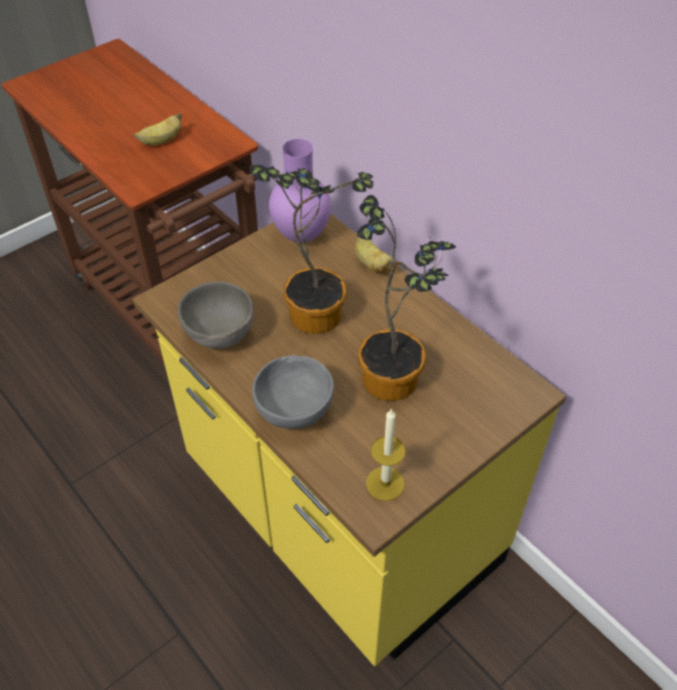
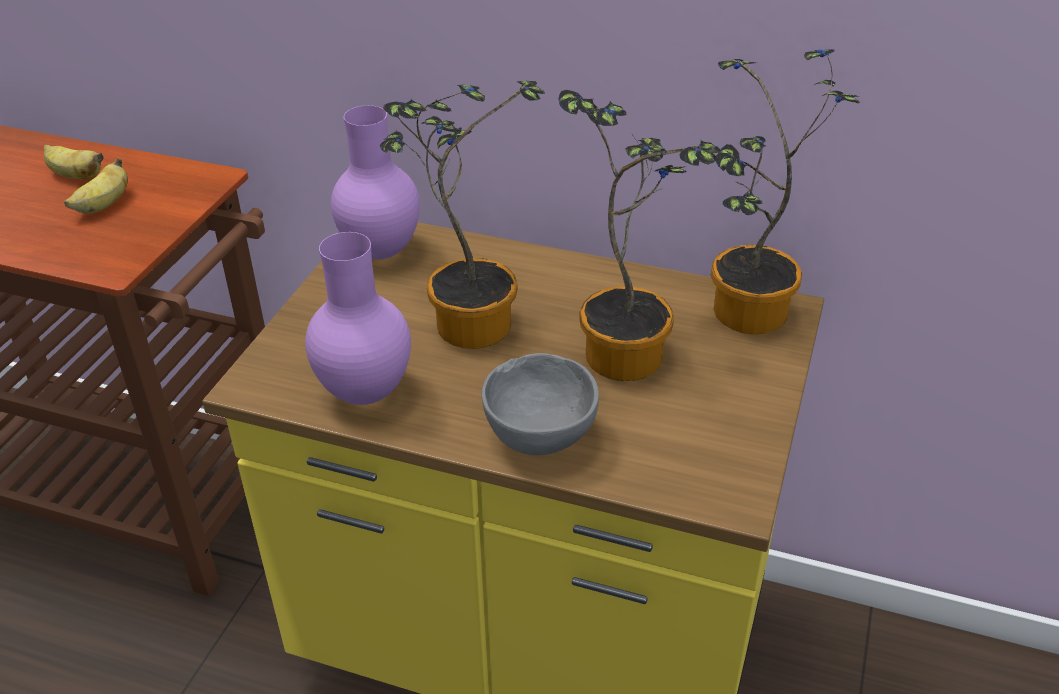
camera: 30 degrees left, 10 degrees down
(219, 335) = (366, 394): grey bowl -> purple vase
(371, 264) = (495, 251): banana -> banana (74, 176)
(385, 483) = (716, 464): candle -> none
(494, 387) = (744, 318): none -> potted plant

